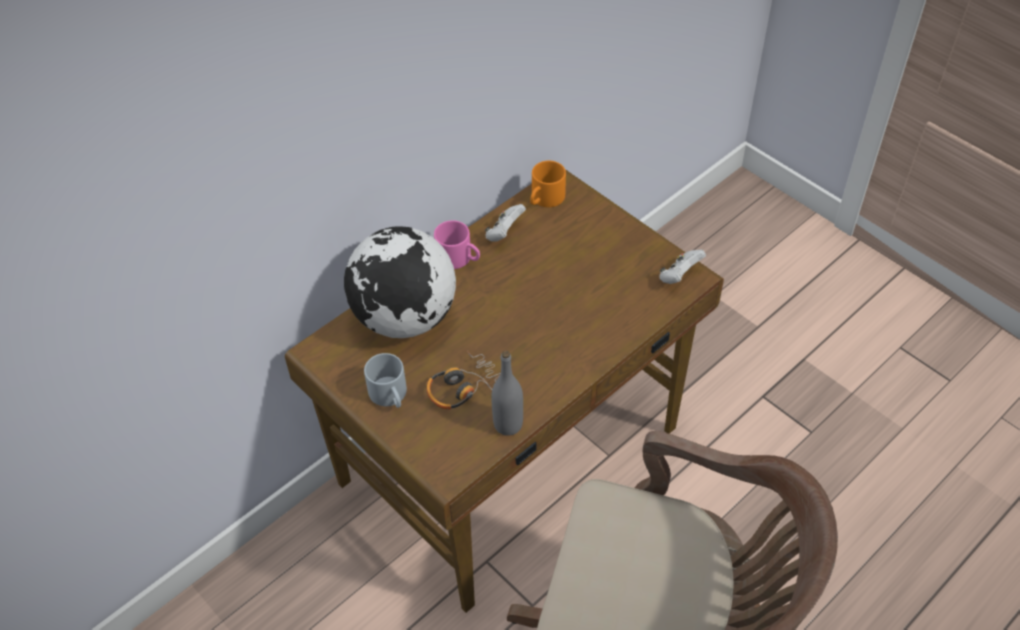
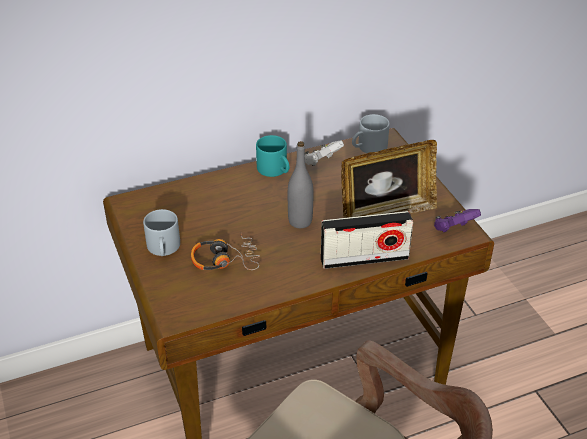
camera: 20 degrees right, 10 degrees down
(405, 318) = (208, 199): globe -> none
(459, 258) = (275, 170): pink mug -> turquoise mug
(508, 424) = (245, 296): grey bottle -> grey bottle (300, 221)
(545, 199) = (368, 148): orange mug -> grey mug
(602, 277) = (386, 212): none -> picture frame
(607, 339) = (364, 258): none -> radio
(679, 276) = (453, 229): white game controller -> purple game controller

